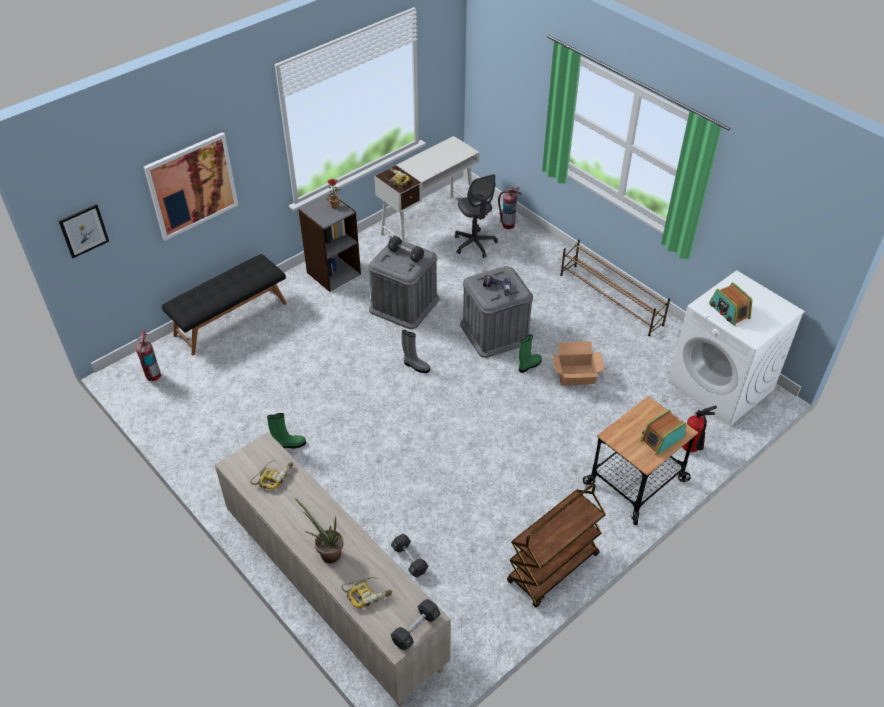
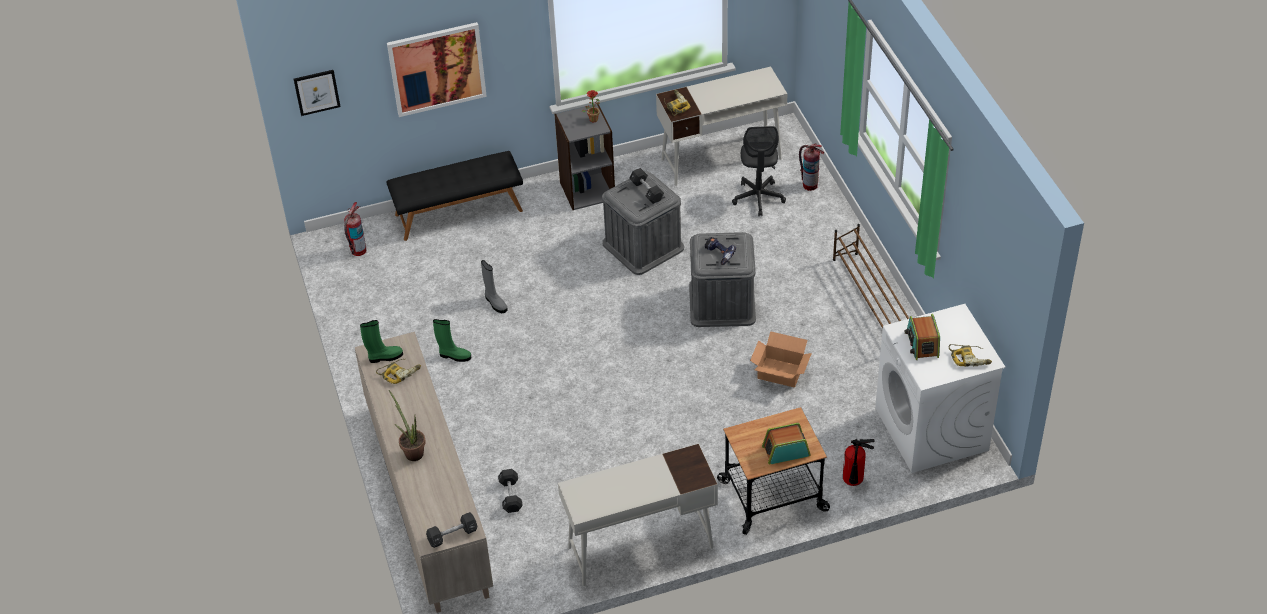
camera: 25 degrees right, 0 degrees up
(367, 593) = (428, 494): power drill -> power drill (969, 358)
(416, 366) = (618, 314): grey boot -> grey boot (495, 303)
(529, 365) = (736, 348): green boot -> green boot (384, 357)
(553, 569) = (639, 547): brown cart -> white desk

